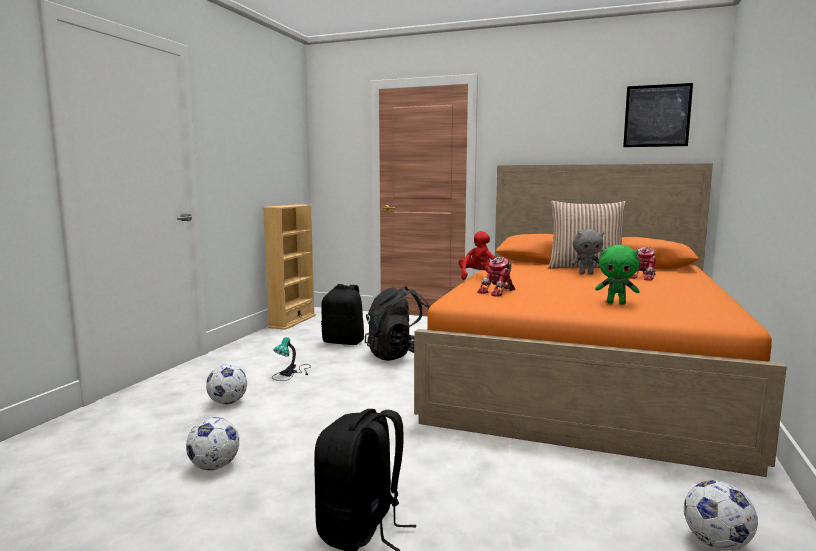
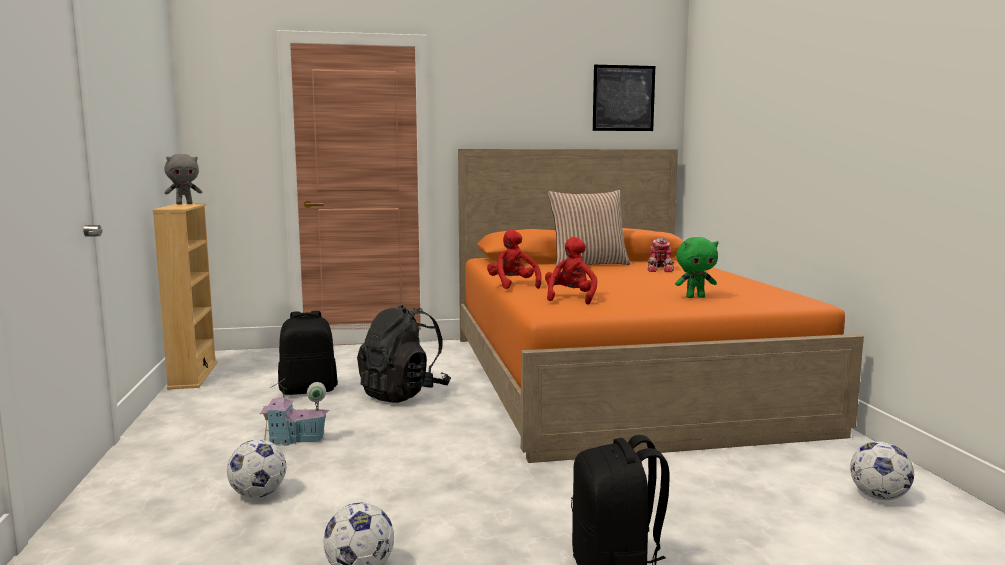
camera: 30 degrees left, 0 degrees up
(292, 373) = (295, 440): table lamp -> toy house
(498, 292) = (570, 298): toy robot -> red plush toy
(586, 273) = (603, 270): grey plush toy -> grey plush toy (184, 204)

